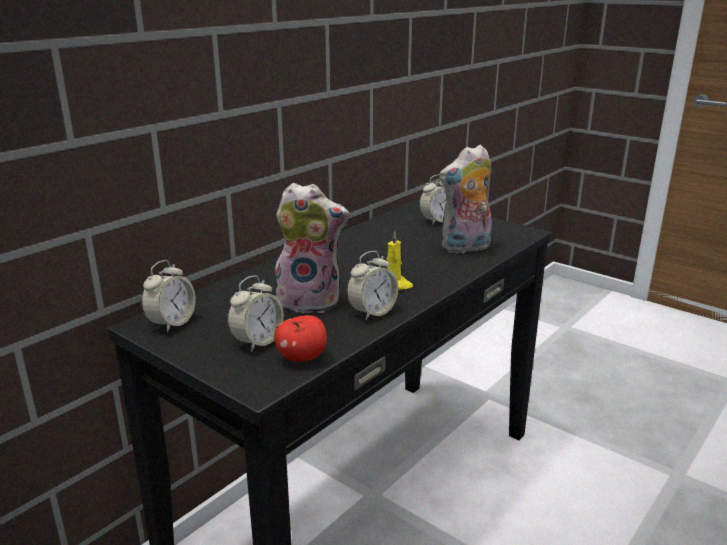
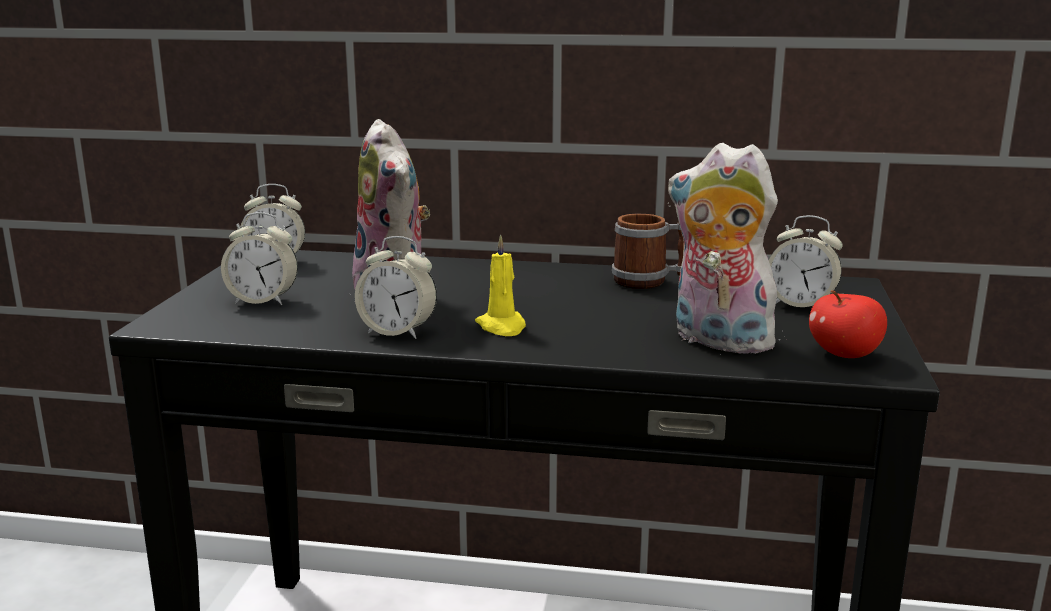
camera: 60 degrees right, 5 degrees down
(302, 357) = (240, 326): apple -> apple (845, 354)
(366, 237) = (649, 281): none -> mug

